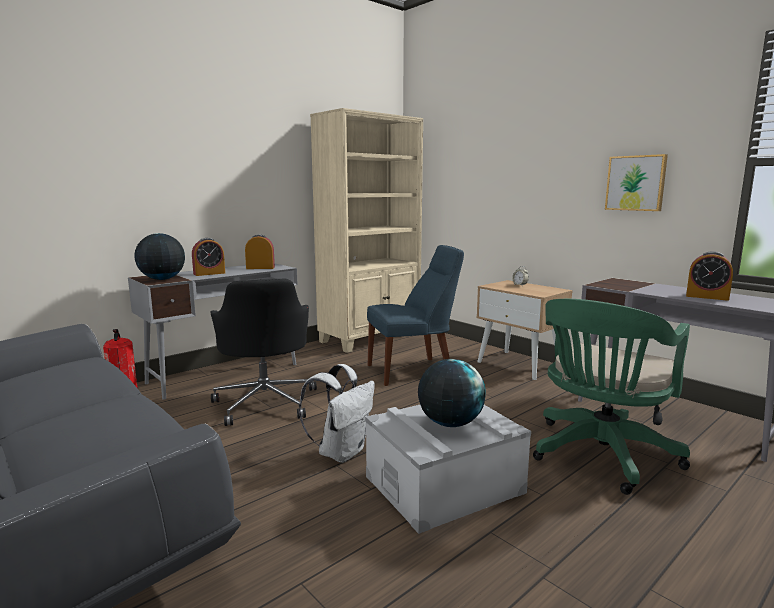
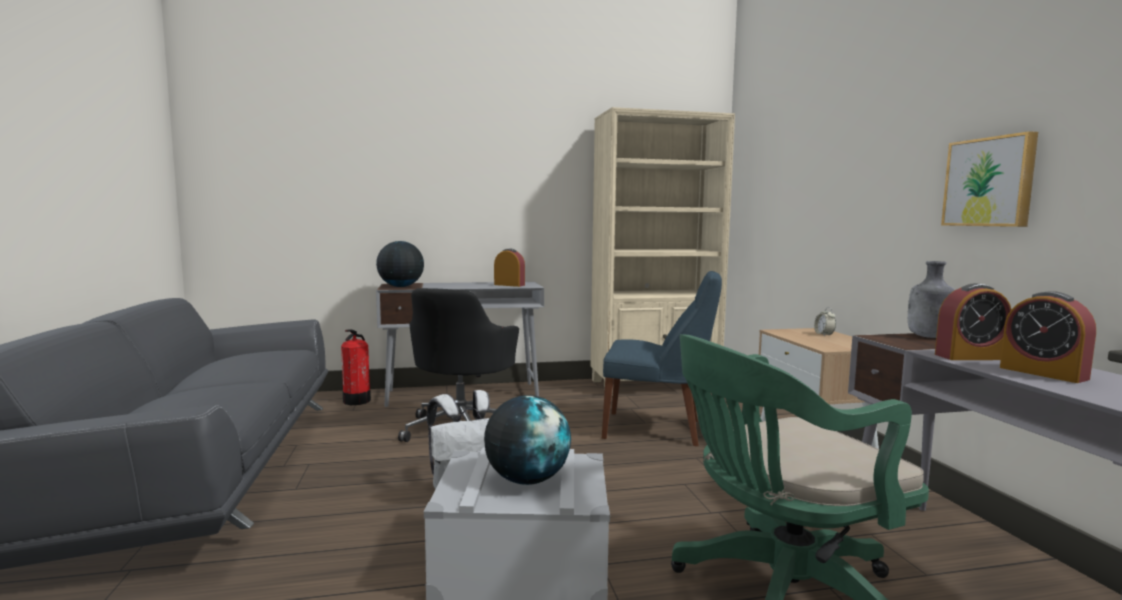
camera: 30 degrees right, 5 degrees down
(209, 273) = (451, 286): alarm clock -> alarm clock (970, 357)
(617, 281) = (929, 337): none -> grey bottle

